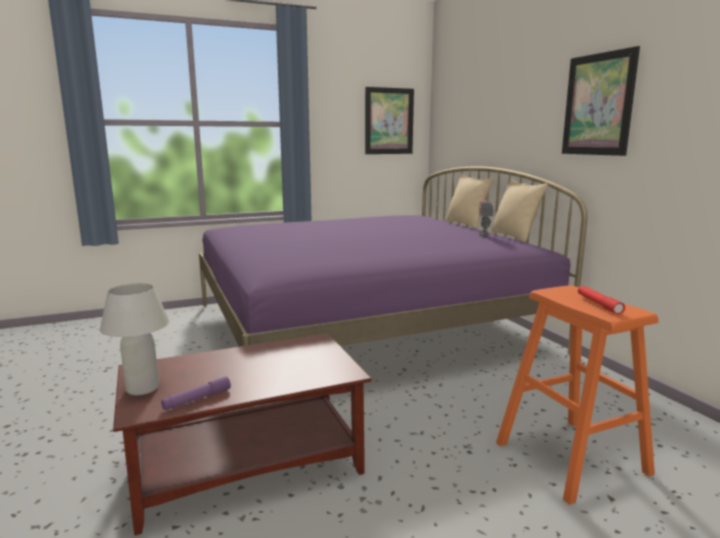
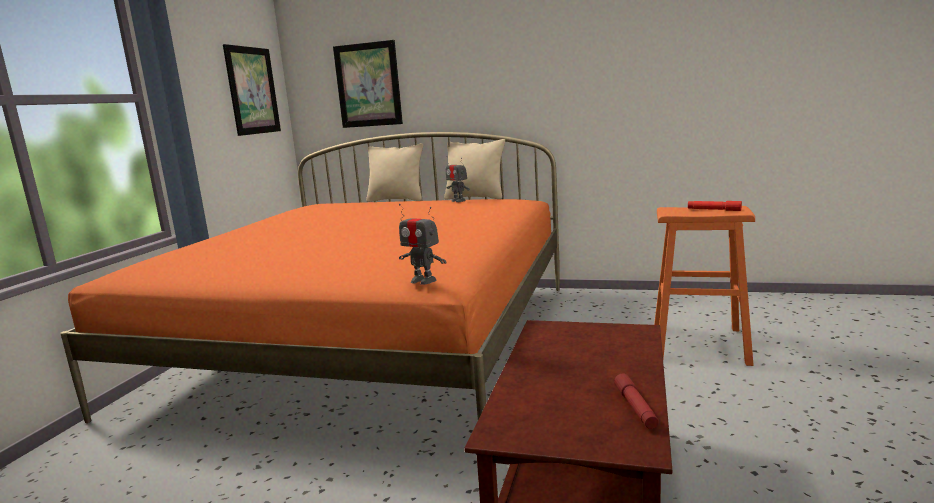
camera: 50 degrees left, 0 degrees up
(142, 388) = (571, 437): white table lamp -> none
(197, 399) = (635, 408): purple flashlight -> red flashlight
(257, 273) = (423, 280): none -> toy robot
(365, 327) = (370, 342): purple bed -> orange bed
(598, 104) = (545, 61): picture -> picture (368, 85)

